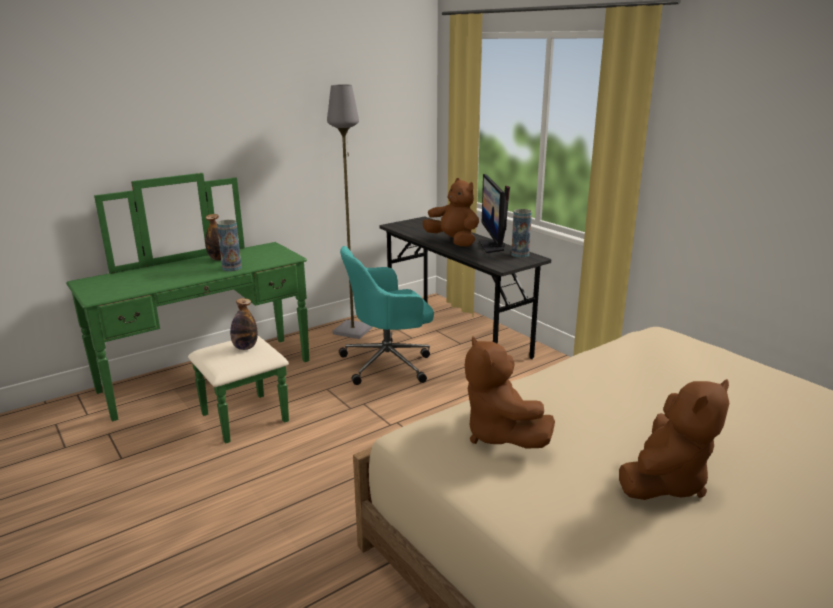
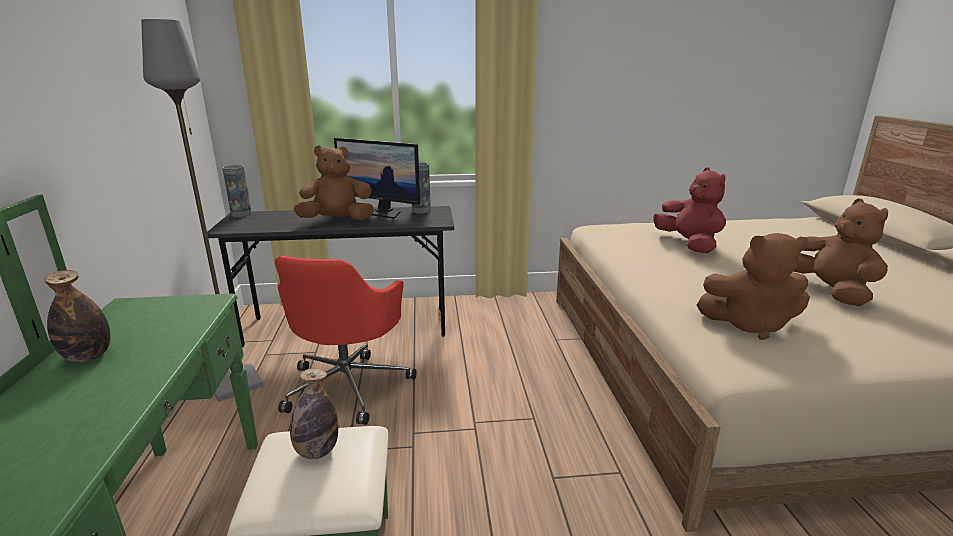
camera: 60 degrees left, 0 degrees up
(232, 268) = (160, 354): vase -> vase (241, 214)
(389, 363) = (349, 385): turquoise office chair -> red office chair
(678, 381) = (688, 244): none -> red plush toy

